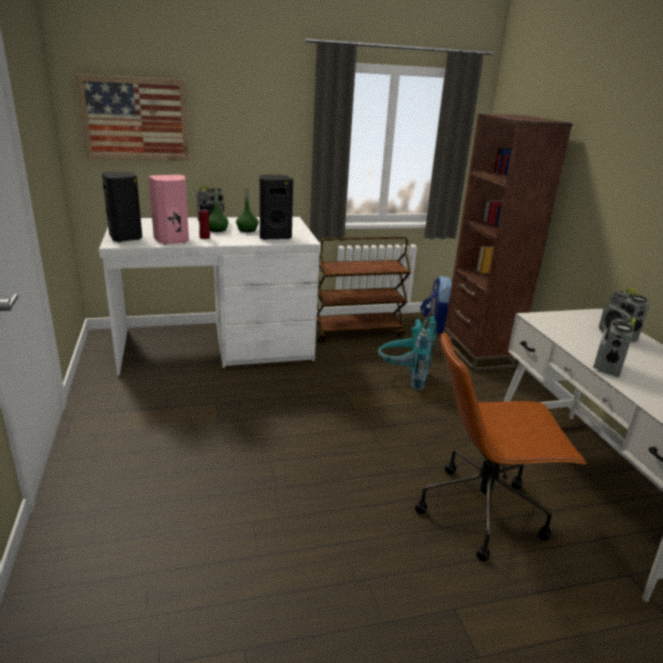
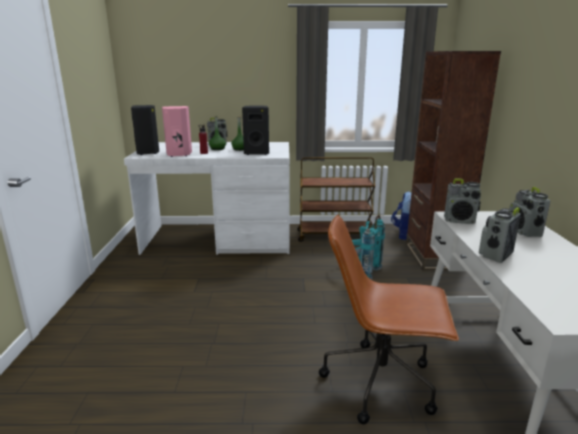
camera: 15 degrees right, 5 degrees down
(135, 119) = (167, 70): picture -> none
(549, 325) = (460, 221): none -> radio

